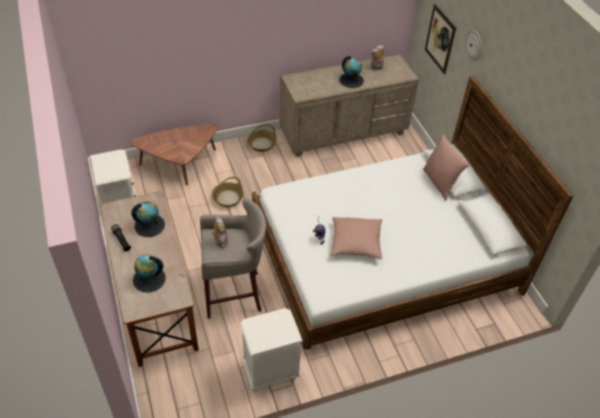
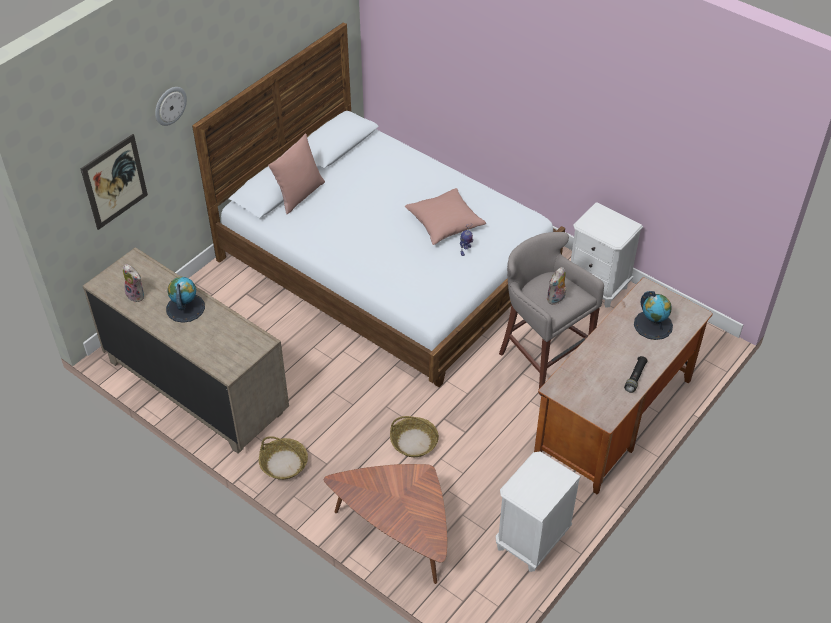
camera: 120 degrees left, 0 degrees up
(149, 225) = (593, 368): globe -> none

